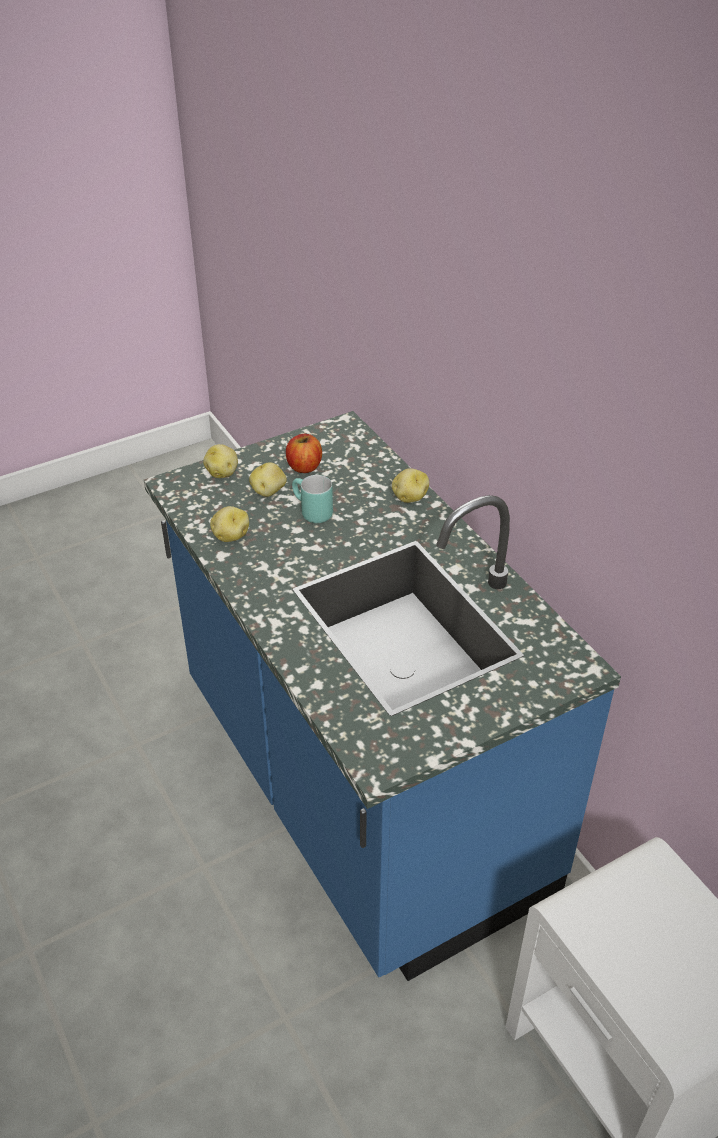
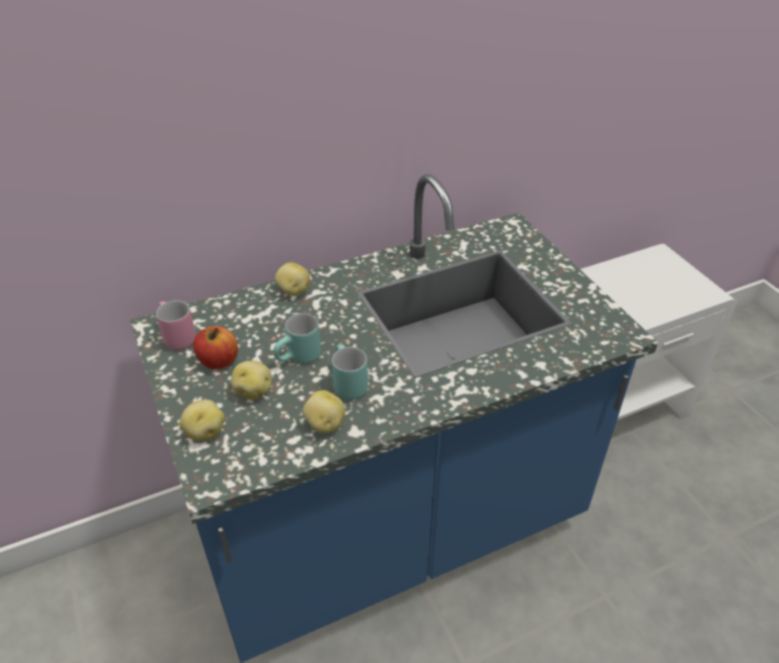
camera: 85 degrees left, 0 degrees up
(279, 544) = (346, 384): none -> turquoise mug
(331, 438) = (175, 338): none -> pink mug

